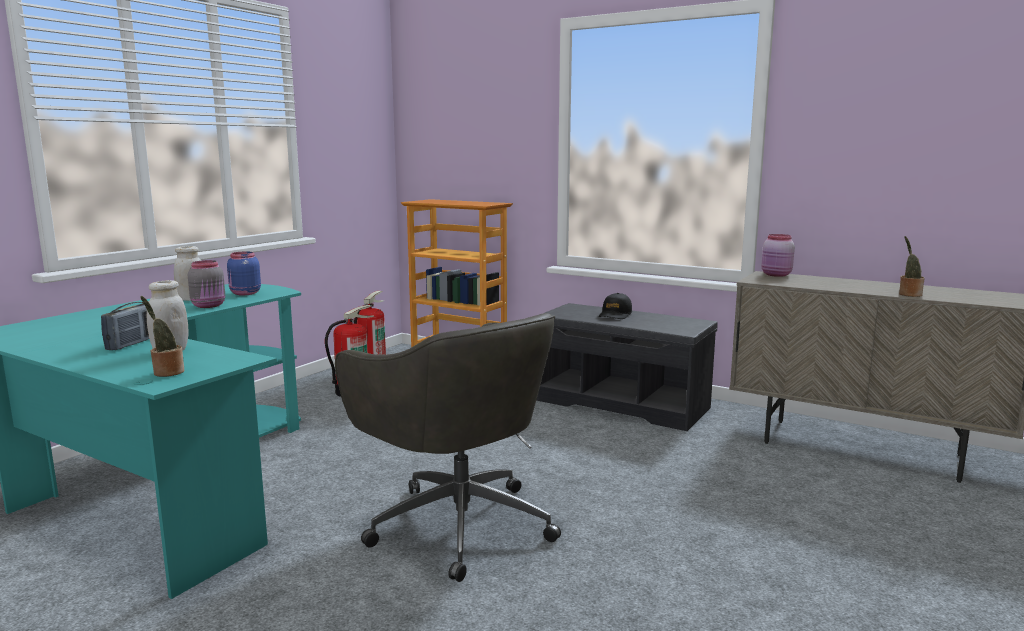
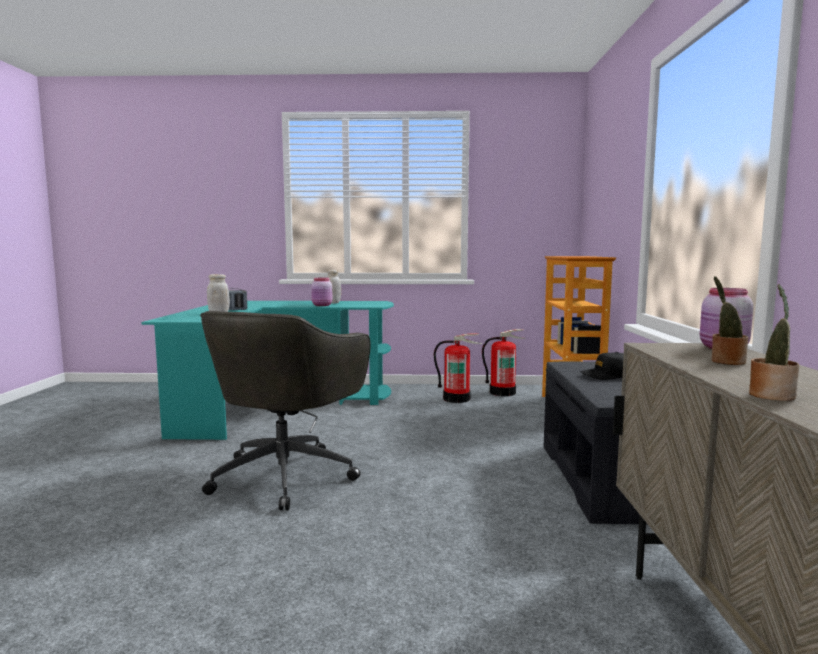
camera: 60 degrees right, 5 degrees down
(166, 372) = (178, 317): potted plant -> potted plant (725, 361)
(209, 306) = (322, 305): grey jar -> pink jar
(244, 293) = (361, 304): blue jar -> none

